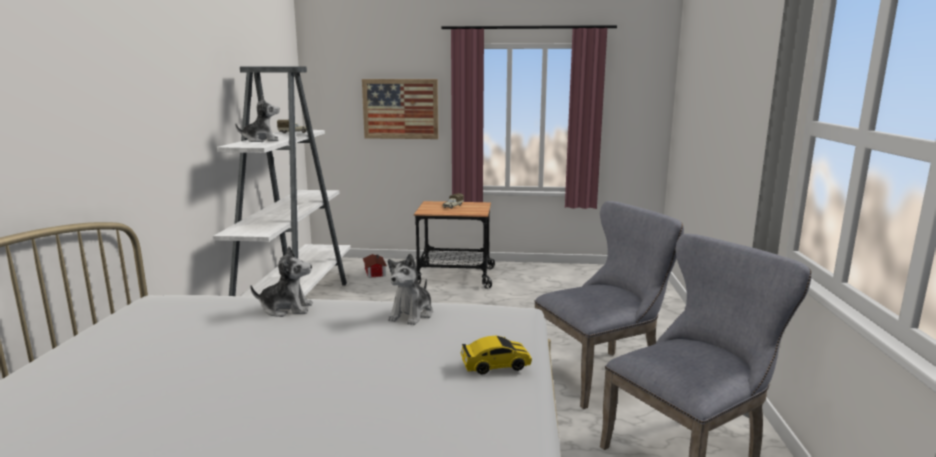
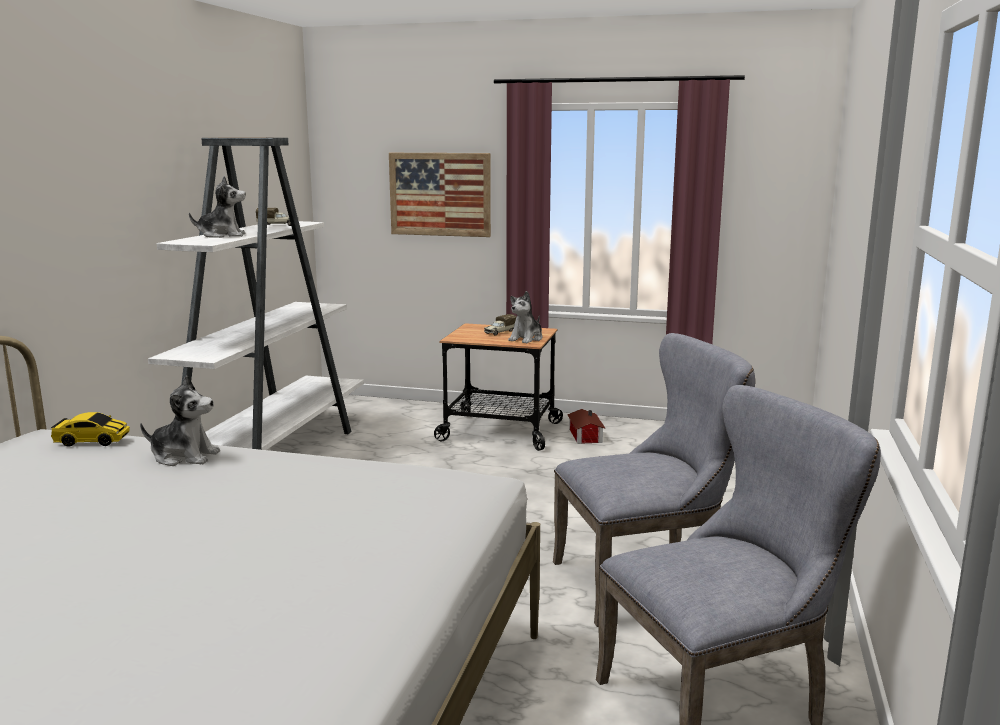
camera: 10 degrees right, 0 degrees up
(374, 272) = (394, 419): toy house -> toy house (584, 436)
(412, 314) = (334, 474): plush toy -> plush toy (526, 339)
(495, 365) = (394, 548): toy car -> toy car (92, 441)

